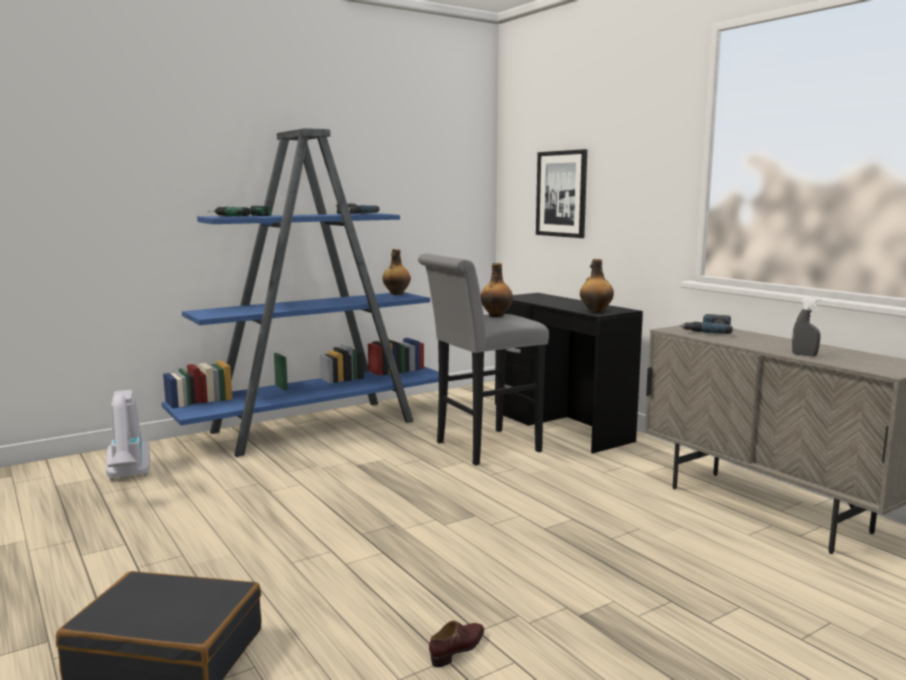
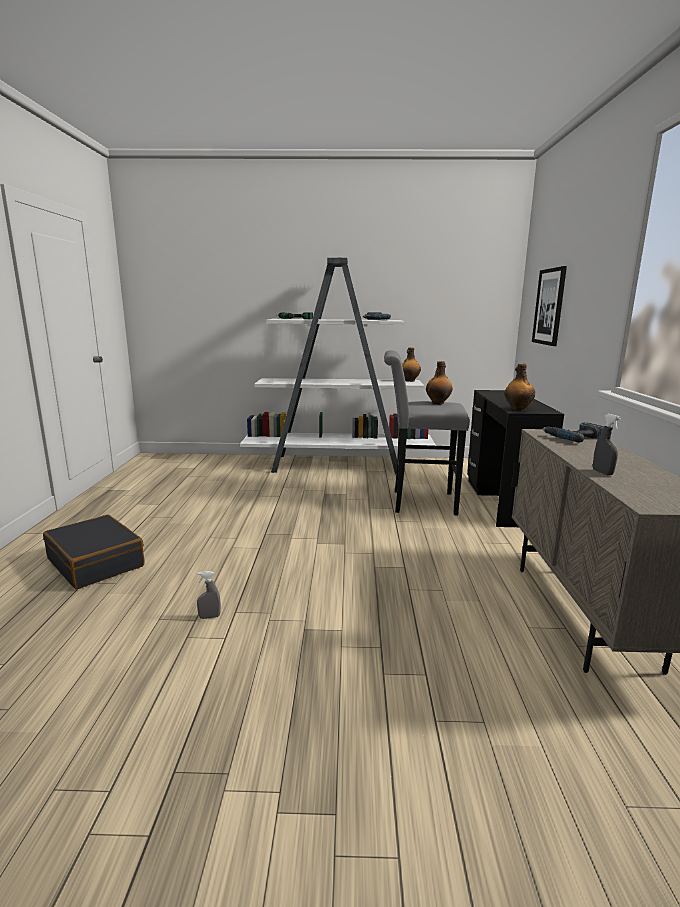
camera: 35 degrees right, 5 degrees up
(129, 478) = (209, 471): vacuum cleaner -> none
(317, 426) = (338, 465): blue bookcase -> white bookcase
(458, 649) = (209, 617): brown shoe -> grey spray bottle

